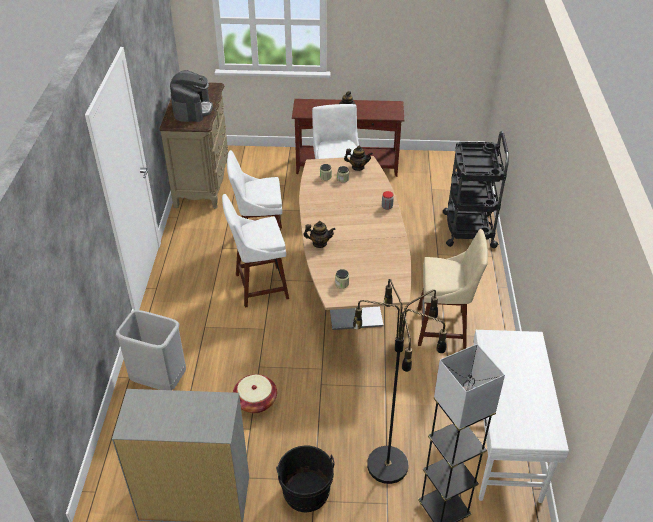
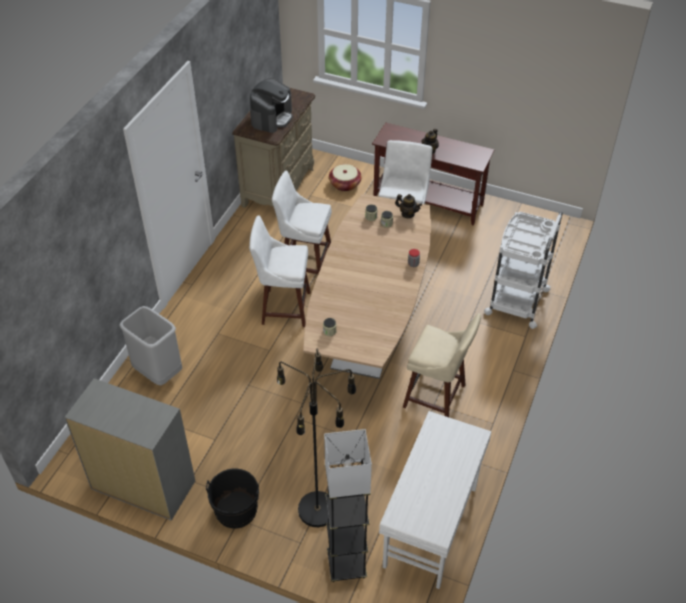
camera: 20 degrees right, 5 degrees up
(255, 401) = (230, 416): basket -> basket (345, 184)
(319, 243) = (330, 285): teapot -> none
(468, 229) = (516, 302): black cart -> white cart

